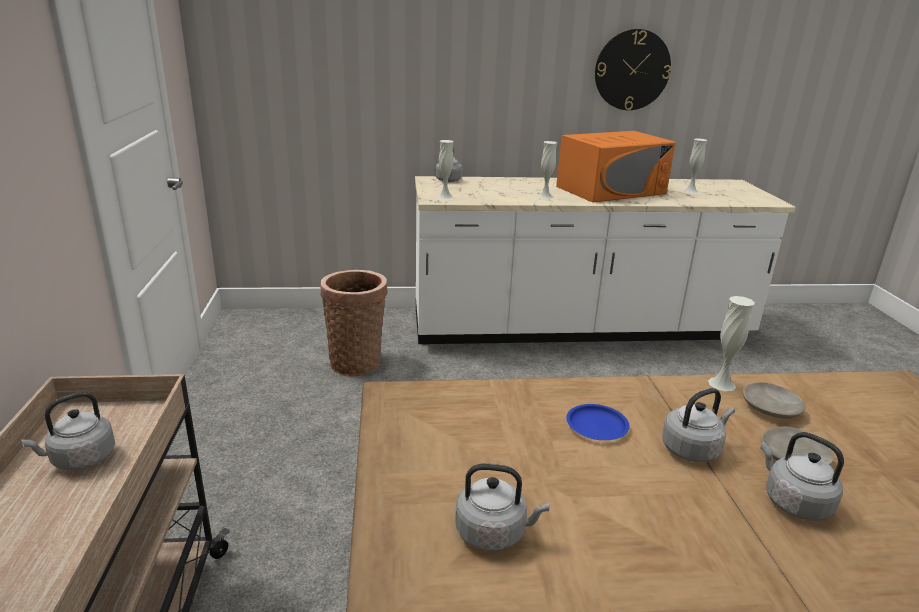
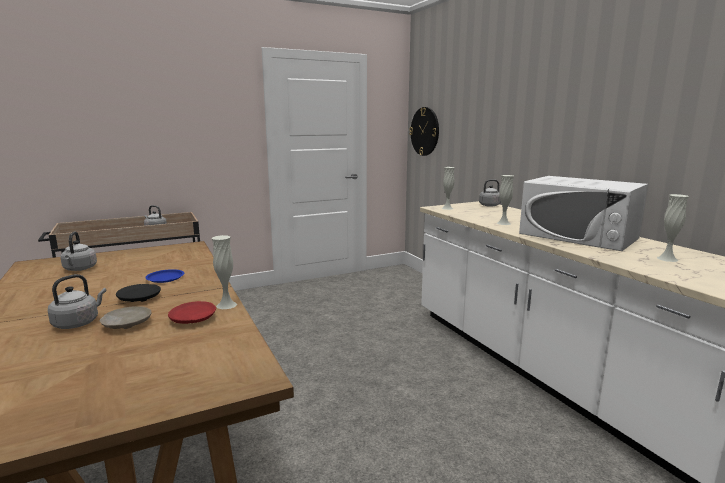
camera: 70 degrees right, 10 degrees down
(356, 361) = (387, 304): basket -> none
(611, 190) = (578, 236): orange microwave -> white microwave
(632, 70) = (662, 118): wall clock -> wall clock (425, 131)
(692, 449) = (140, 298): grey kettle -> black plate
(771, 408) = (193, 319): beige plate -> red plate

